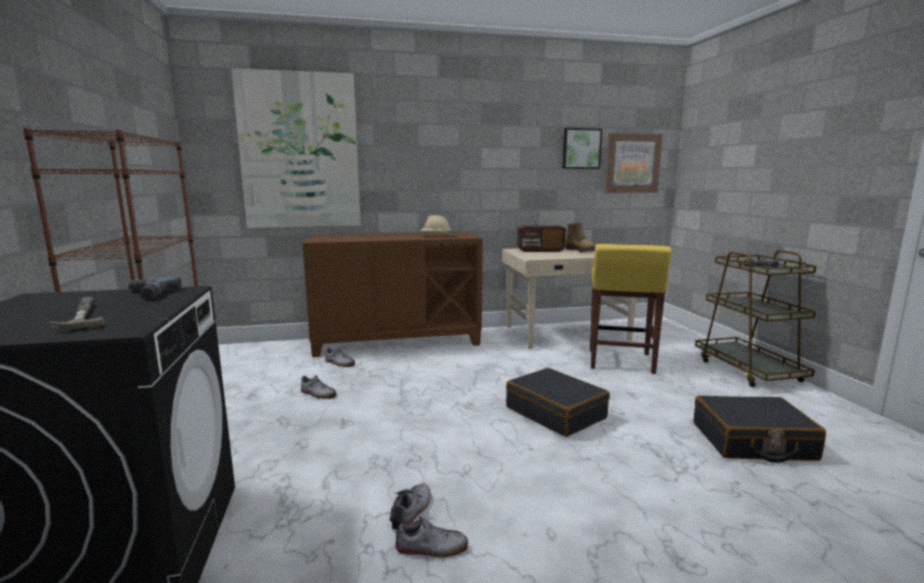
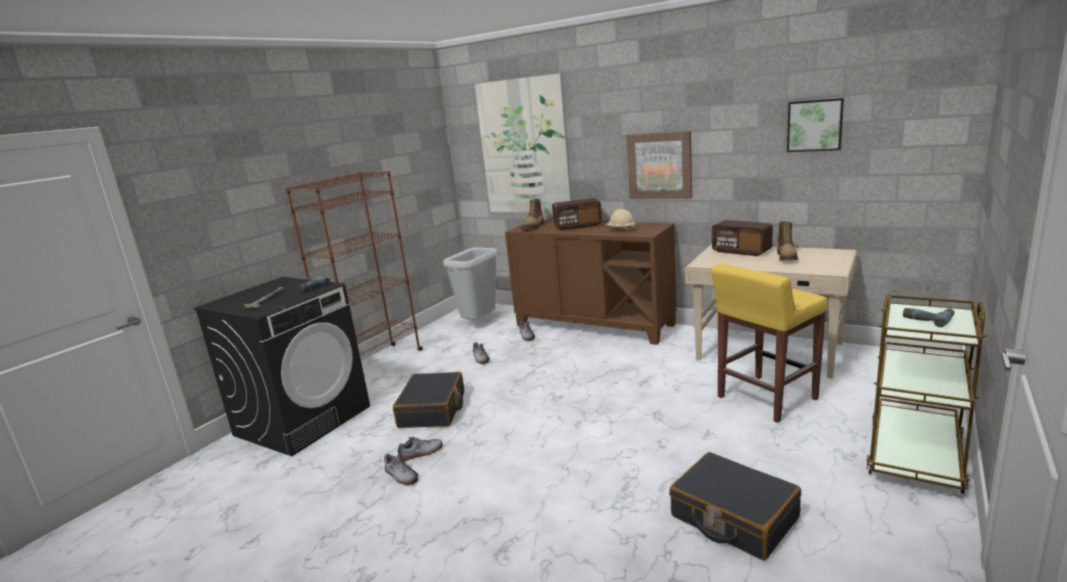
camera: 45 degrees right, 5 degrees up
(256, 363) = (479, 323): none -> grey trash can
(329, 239) = (533, 227): none -> boot
(380, 236) = (577, 226): none -> radio
(556, 413) = (608, 426): black suitcase -> black suitcase (433, 410)
(632, 163) = (899, 140): picture -> picture (659, 165)

